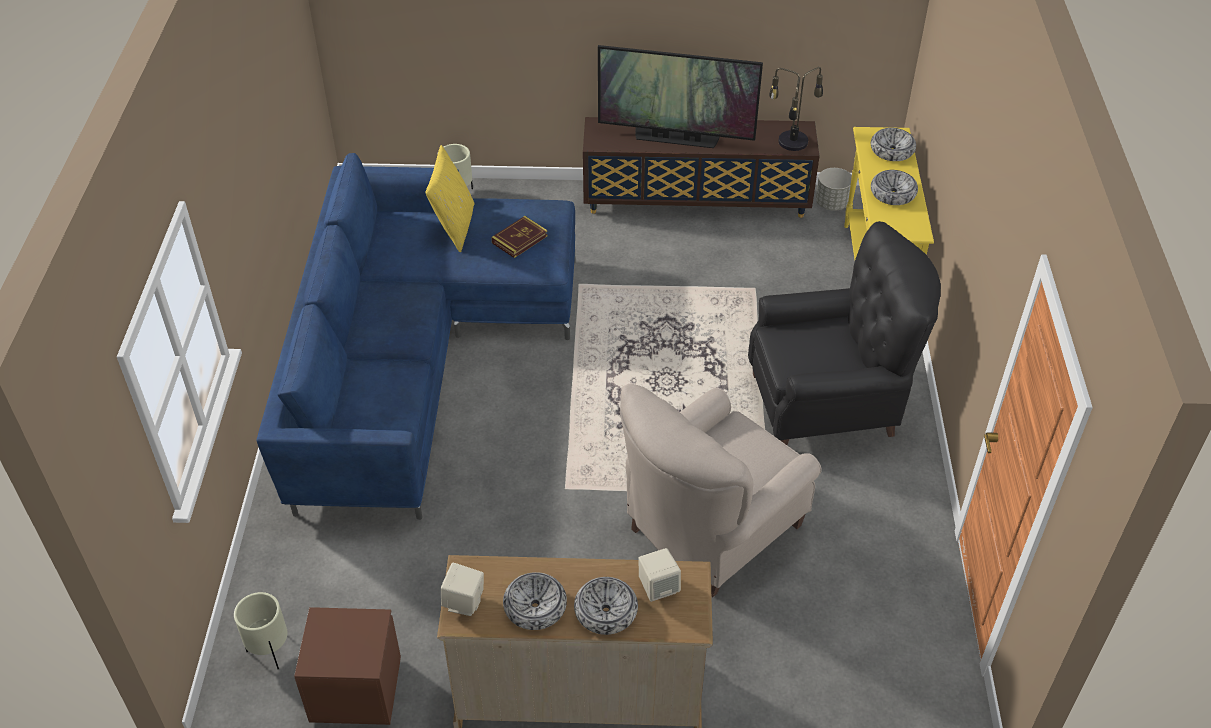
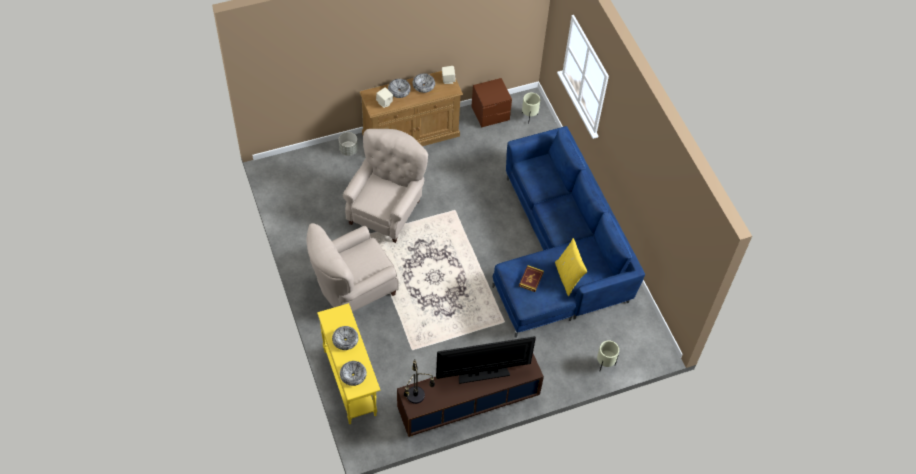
camera: 155 degrees right, 10 degrees up
(829, 404) = (353, 289): black armchair -> beige armchair
(831, 204) = (388, 432): grey planter -> grey planter (348, 150)

